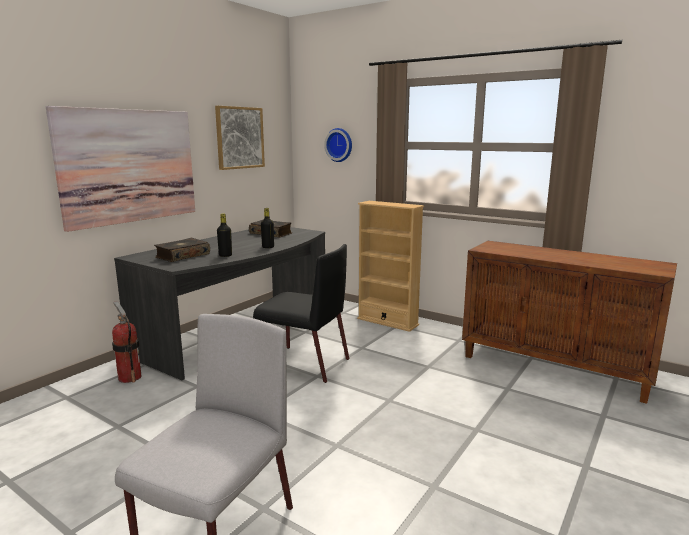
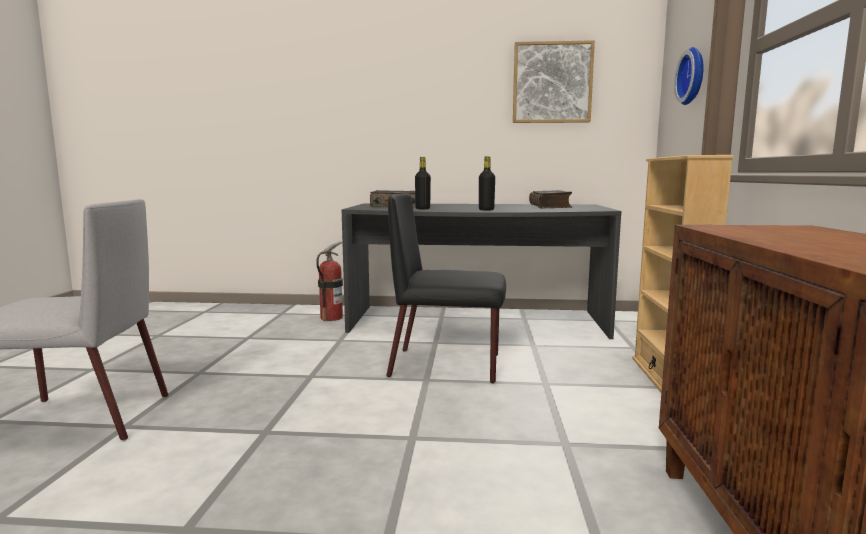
camera: 60 degrees right, 5 degrees down
(129, 166) = (393, 113): picture -> none
(303, 363) = (447, 365): black chair -> black chair turned 105 degrees clockwise

